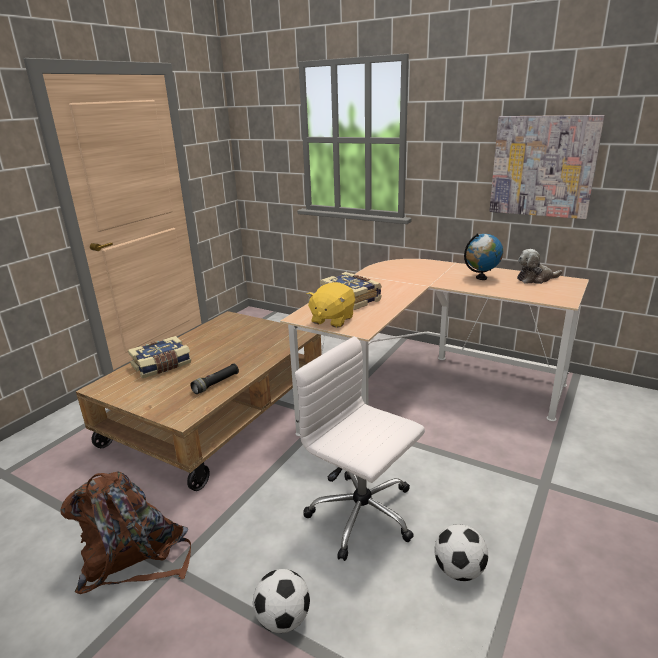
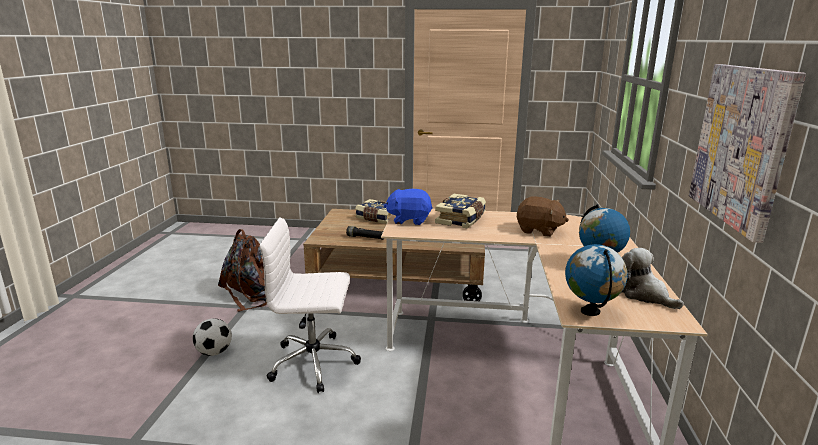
camera: 65 degrees right, 5 degrees down
(332, 320) = (409, 220): yellow plush toy -> blue plush toy
(363, 515) = (315, 363): white office chair -> white office chair turned 105 degrees counterclockwise
(402, 279) = (539, 230): none -> brown plush toy
(459, 570) = (270, 420): football -> none
(559, 297) = (590, 312): none -> globe

